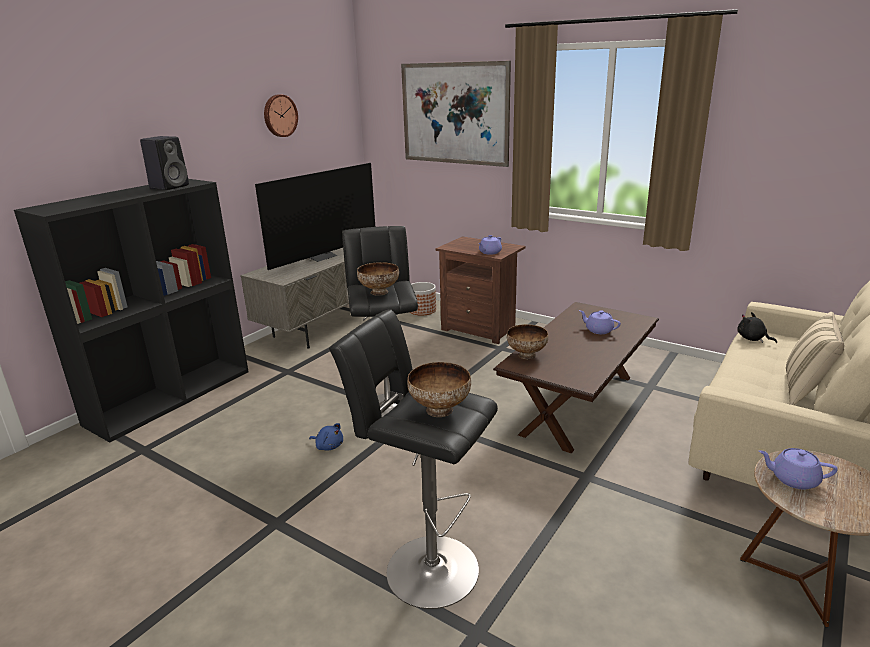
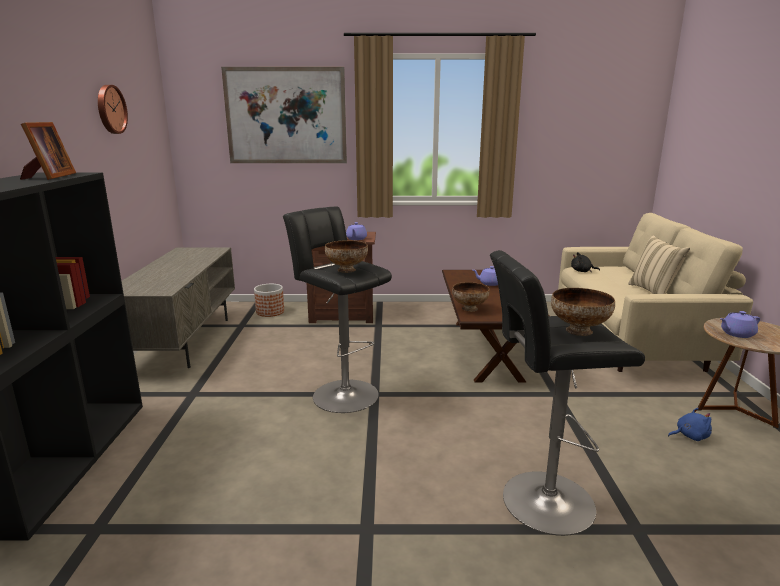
camera: 35 degrees left, 5 degrees down
(170, 186) = (49, 177): black speaker -> picture frame
(322, 257) = (174, 267): television -> none
(328, 446) = (328, 443): blue plush toy -> blue plush toy (689, 436)

